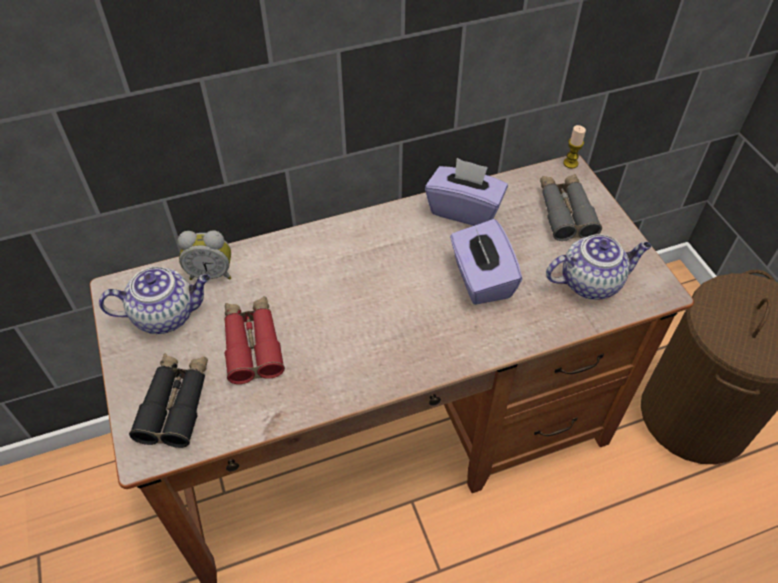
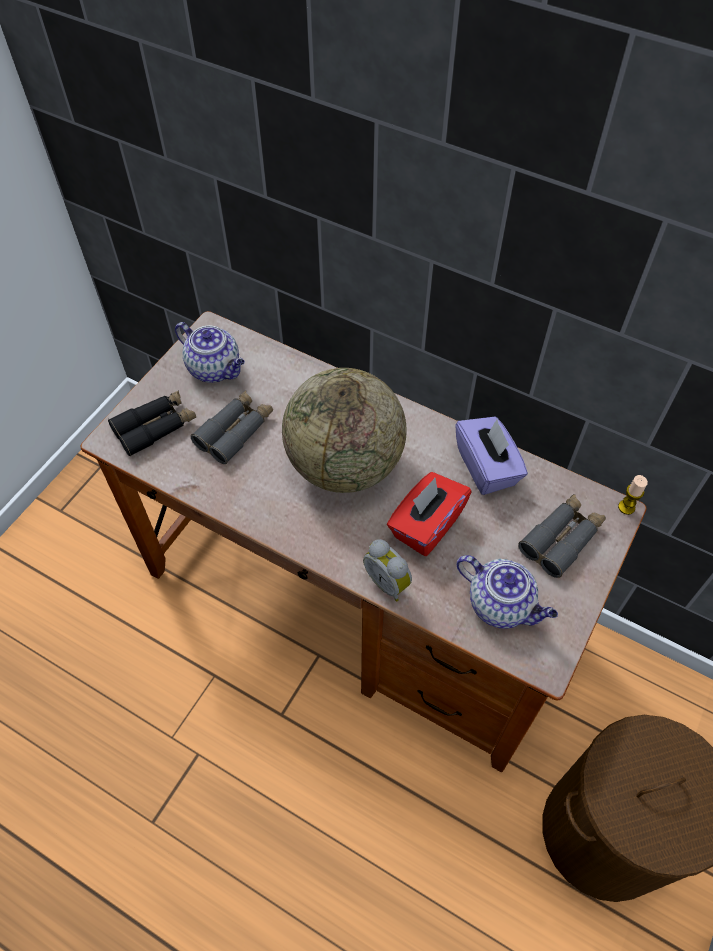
camera: 50 degrees right, 5 degrees up
(211, 273) = (271, 365): alarm clock -> alarm clock (388, 582)
(252, 344) = (235, 431): red binoculars -> grey binoculars
(371, 291) = (345, 465): none -> globe
(481, 279) = (426, 525): purple tissue box -> red tissue box

